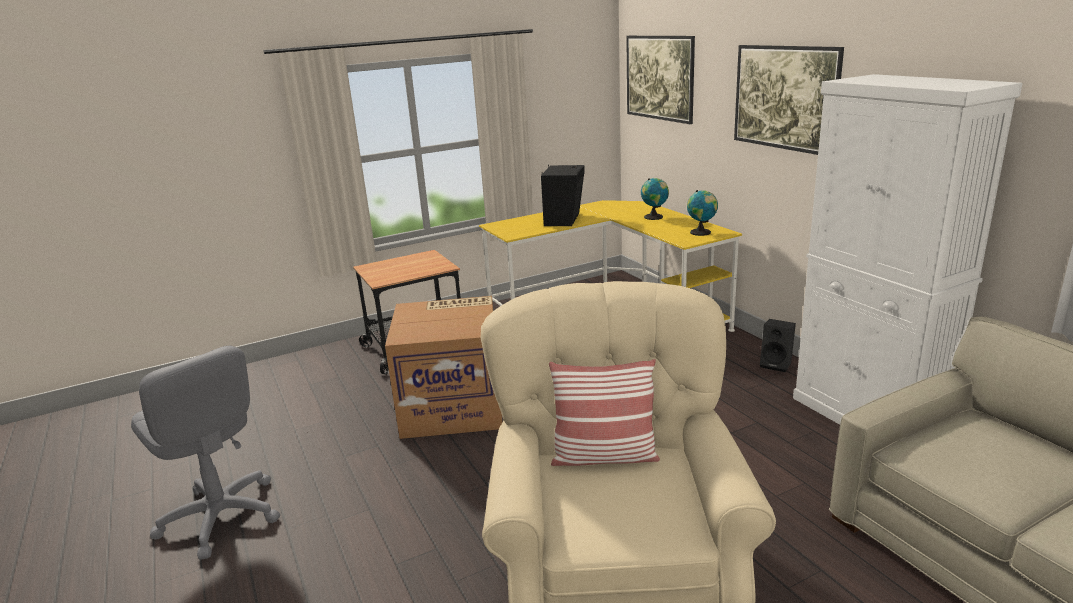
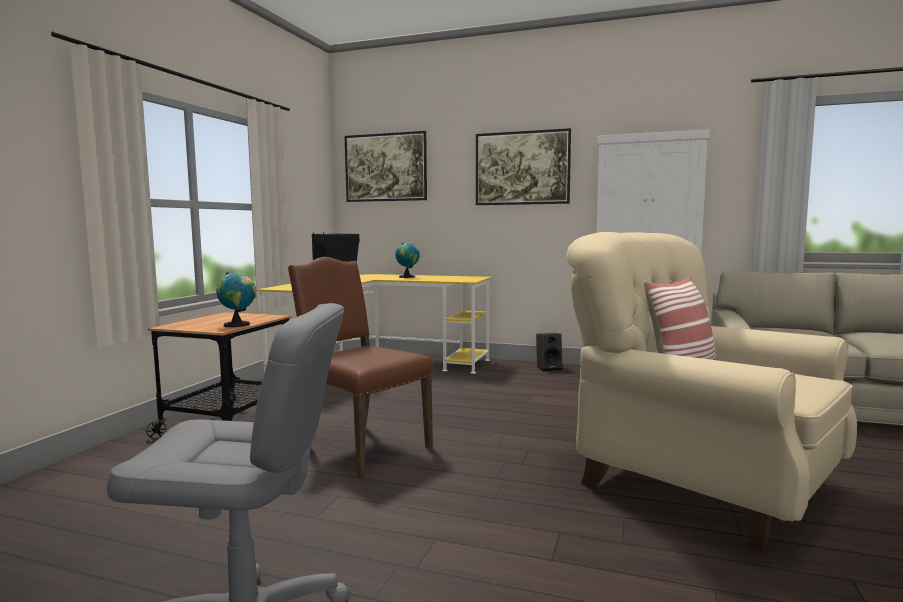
camera: 45 degrees left, 15 degrees down
(454, 406) = (362, 447): cardboard box -> brown chair
(702, 232) = (465, 278): globe -> globe (238, 324)

